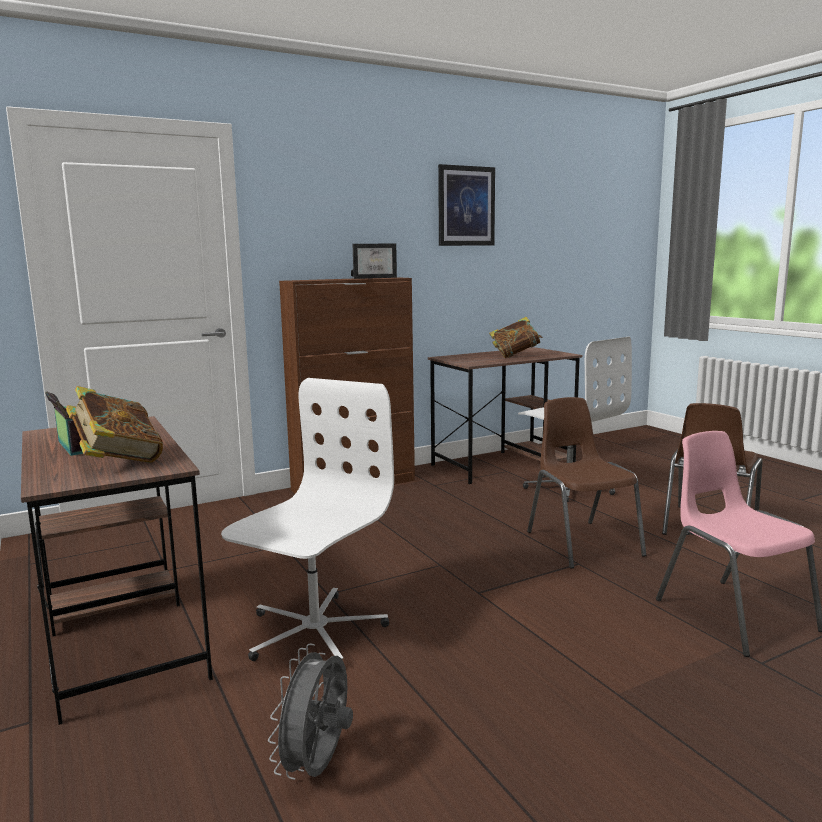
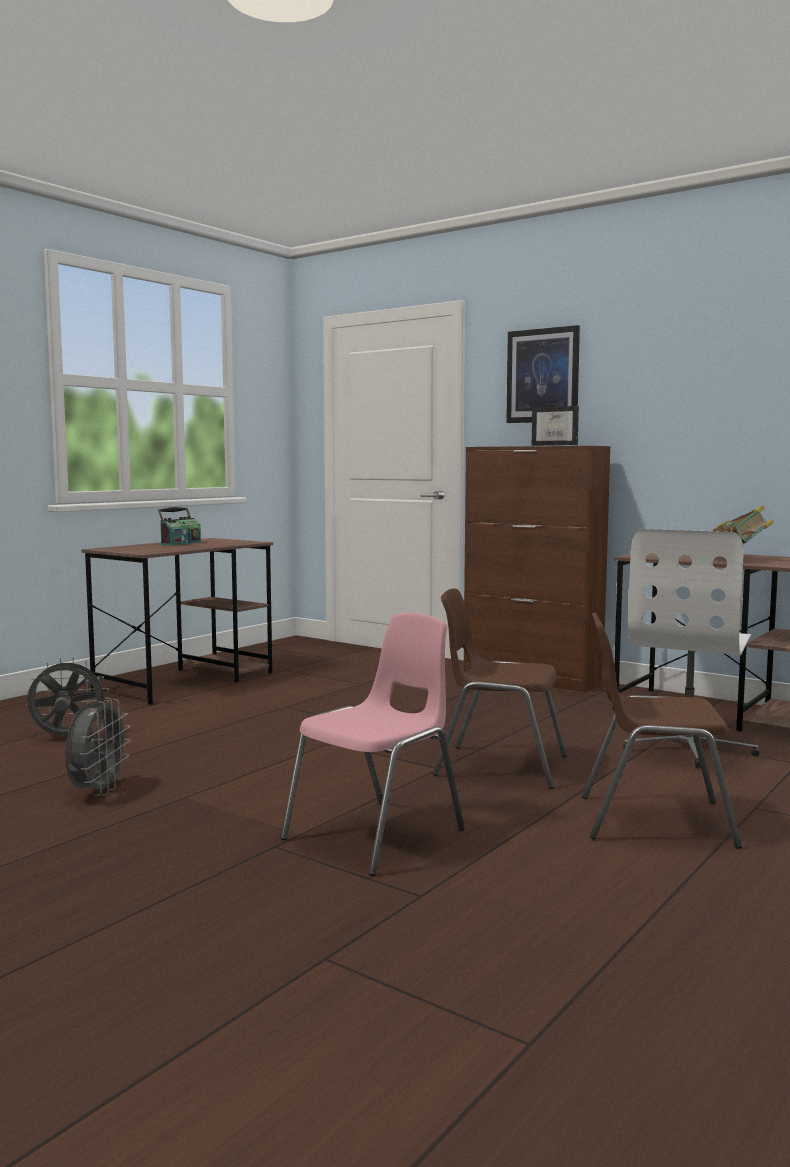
camera: 65 degrees right, 5 degrees down
(117, 461) = (154, 548): book -> none
(313, 631) = (223, 713): white office chair -> none
(466, 206) = (728, 353): picture -> picture (543, 375)
(581, 755) = (97, 792): none -> grey fan
(582, 543) = (499, 765): brown chair -> brown chair turned 120 degrees counterclockwise

